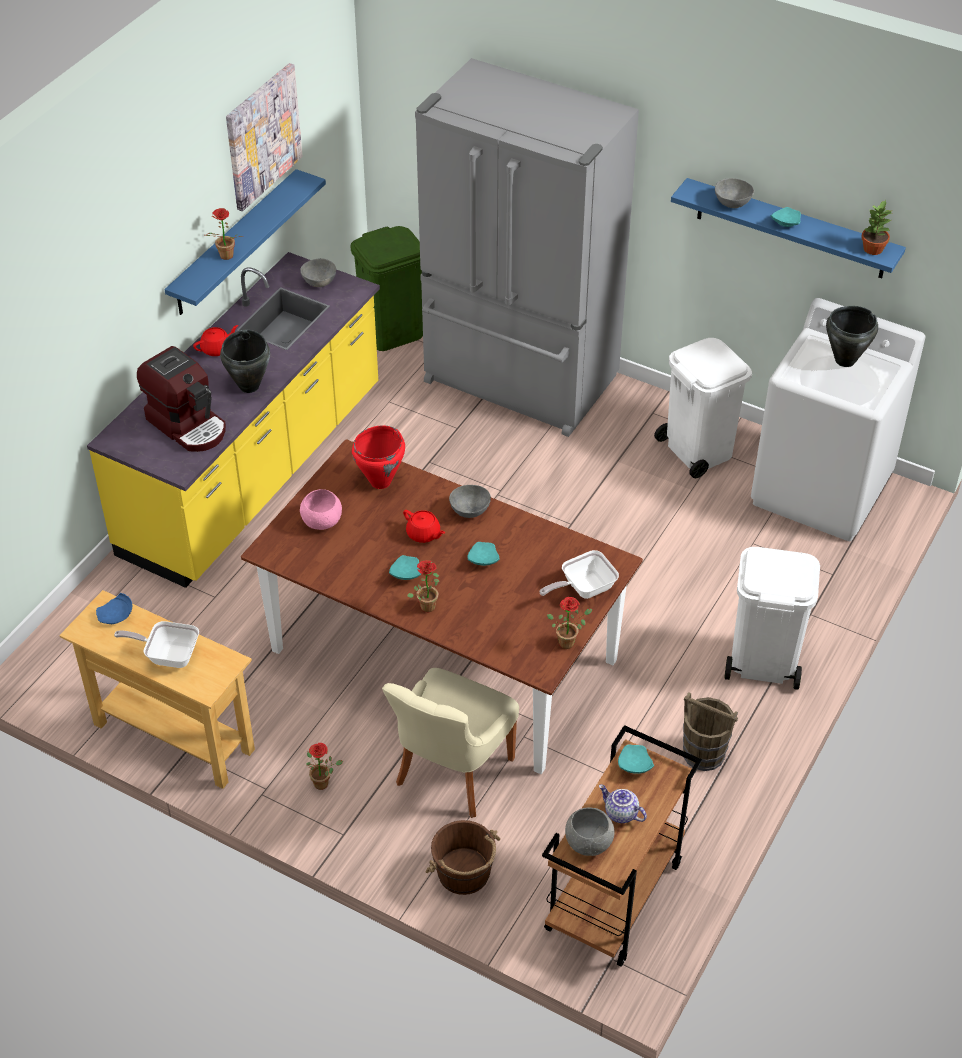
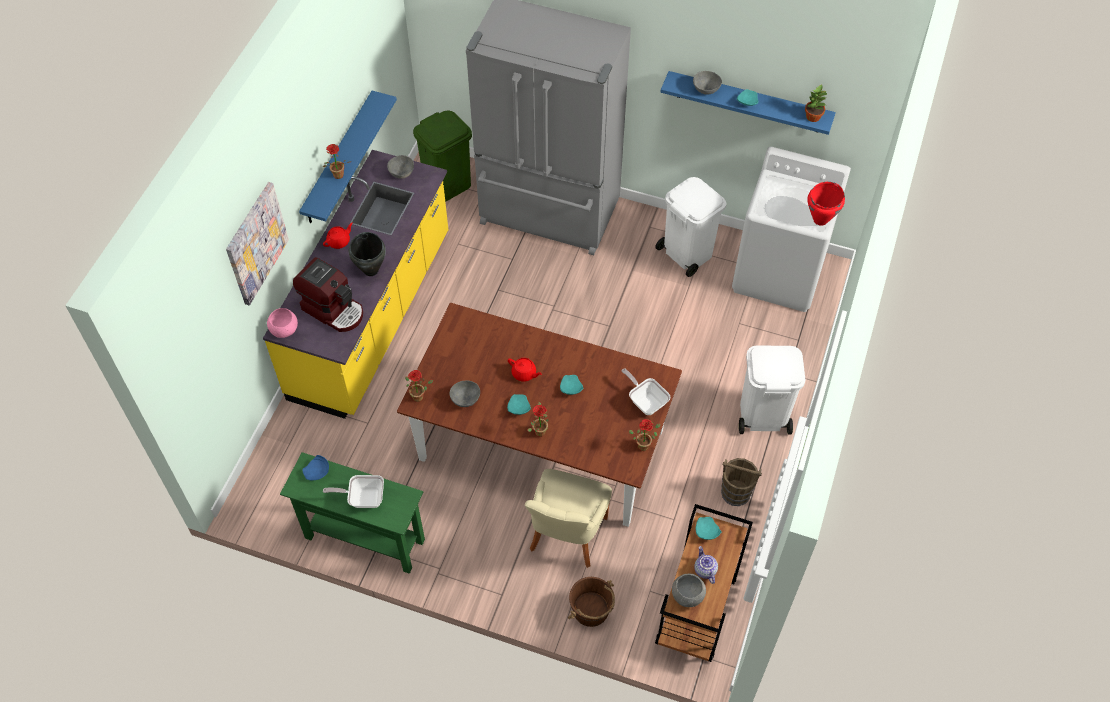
camera: 10 degrees left, 10 degrees up
(173, 737) = (365, 539): beige console table -> green console table
(262, 136) = (349, 78): picture -> picture (256, 243)
(321, 521) = (448, 374): pink bowl -> pink bowl (284, 330)
(324, 783) = (479, 557): potted plant -> potted plant (420, 396)
(381, 482) = (484, 334): red cooking pot -> red cooking pot (820, 220)
(470, 511) = (553, 350): grey bowl -> grey bowl (466, 400)
(583, 589) = (645, 401): frying pan -> frying pan turned 90 degrees clockwise
(620, 813) = (704, 570): teapot -> teapot turned 45 degrees clockwise
(844, 360) = (796, 193): black cooking pot -> none

